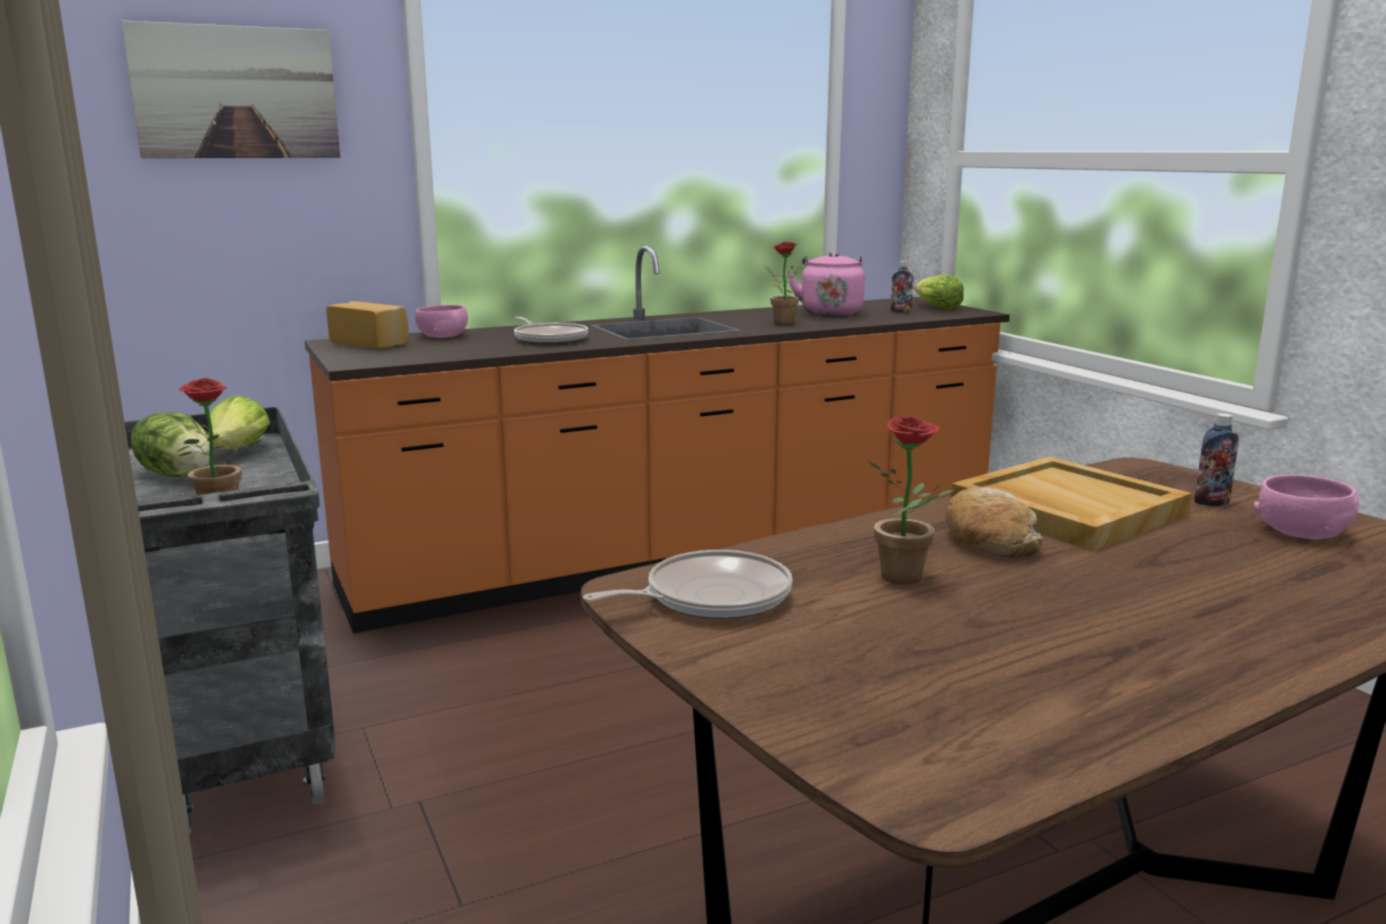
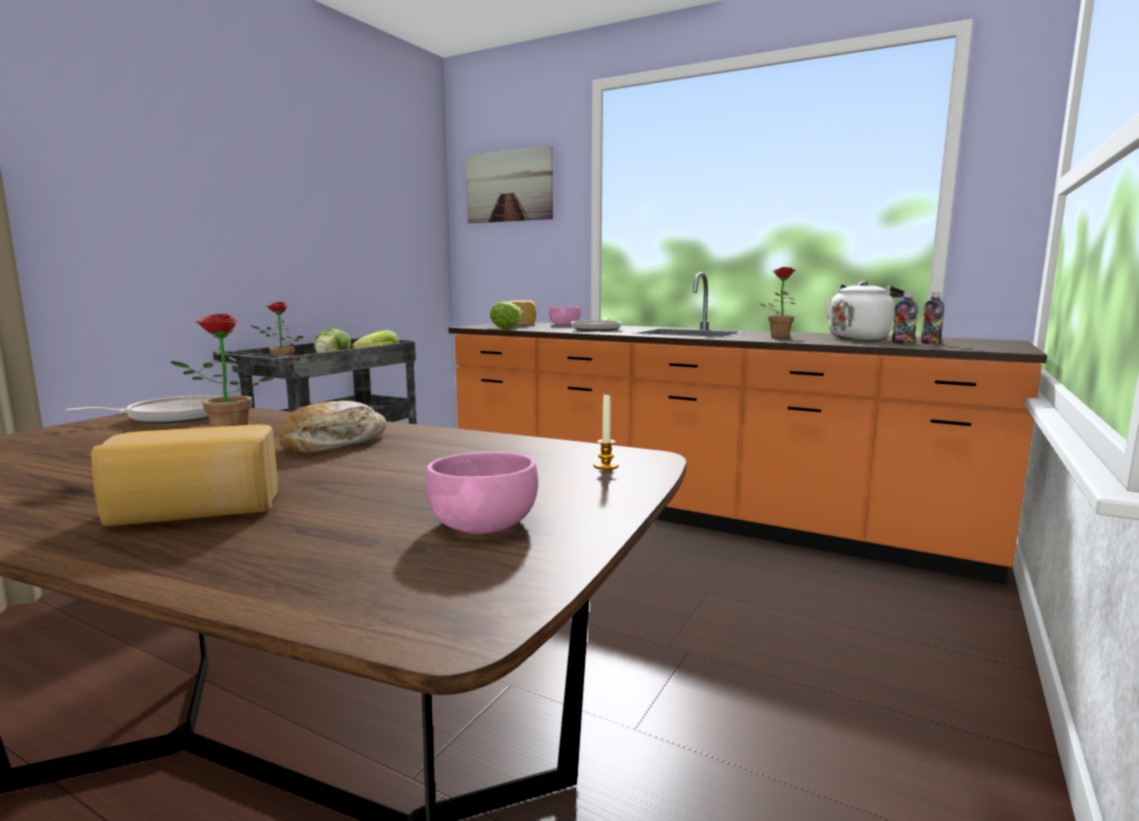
camera: 55 degrees right, 5 degrees down
(710, 597) = (173, 417): frying pan -> frying pan turned 60 degrees counterclockwise
(830, 312) = (860, 338): pink kettle -> white kettle
(936, 307) = (991, 345): lettuce -> lettuce (507, 327)
(1065, 509) = (447, 451): beige tray -> none
(1159, 480) = (605, 466): none -> candle
(1211, 502) = (549, 486): bottle -> bottle (902, 343)
(1231, 606) = (194, 511): none -> bread

